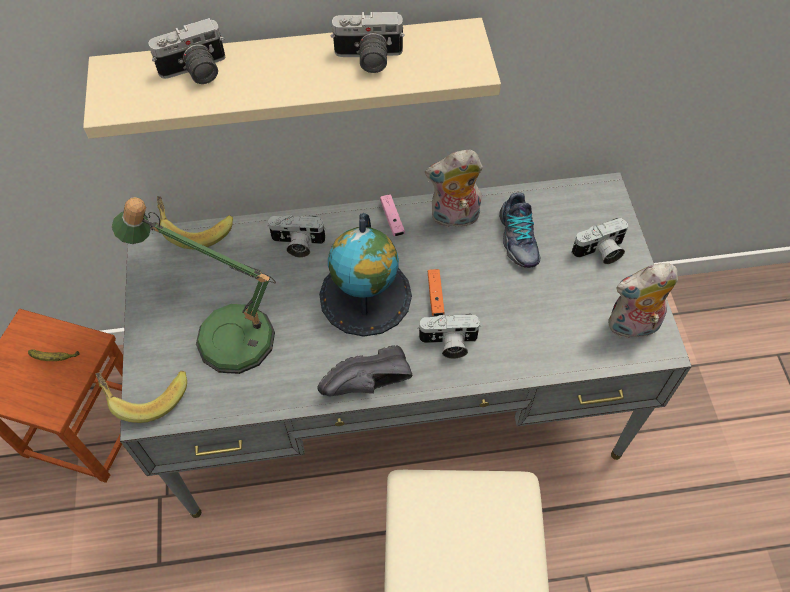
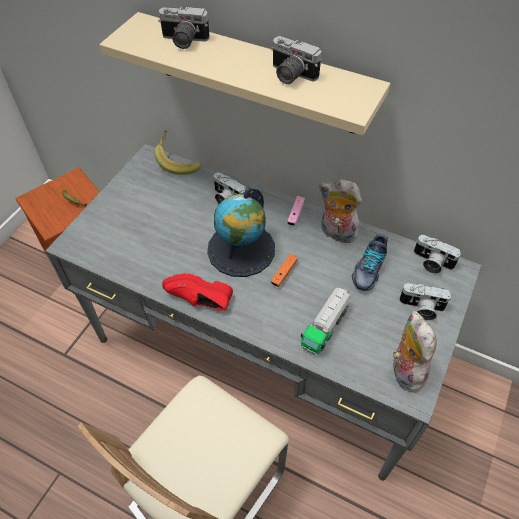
camera: 35 degrees right, 5 degrees down
(146, 394) = (78, 234): banana -> none
(224, 332) = (145, 225): table lamp -> none
(368, 385) = (198, 302): black shoe -> red shoe
(448, 344) = (268, 306): camera -> camera (431, 262)
(524, 329) = (325, 327): none -> toy truck
(632, 327) = (404, 370): plush toy -> plush toy turned 60 degrees clockwise

